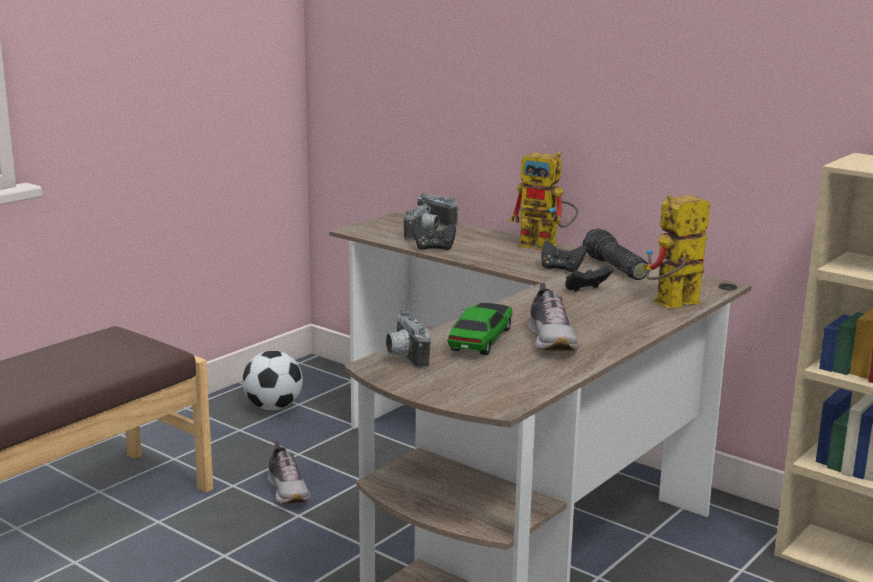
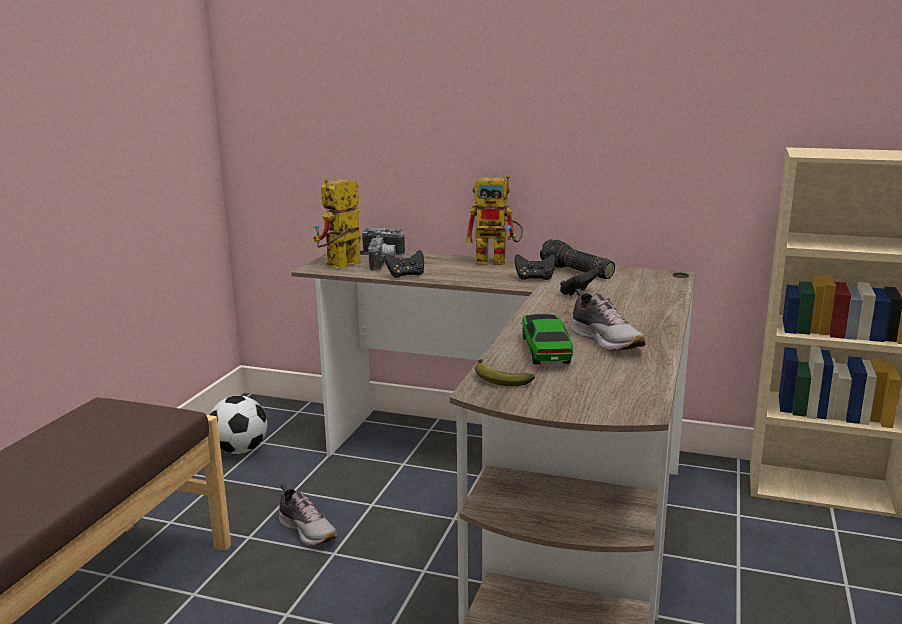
camera: 20 degrees left, 0 degrees up
(404, 358) = (498, 379): camera -> banana
(671, 305) = (660, 296): toy robot -> toy robot (339, 266)

